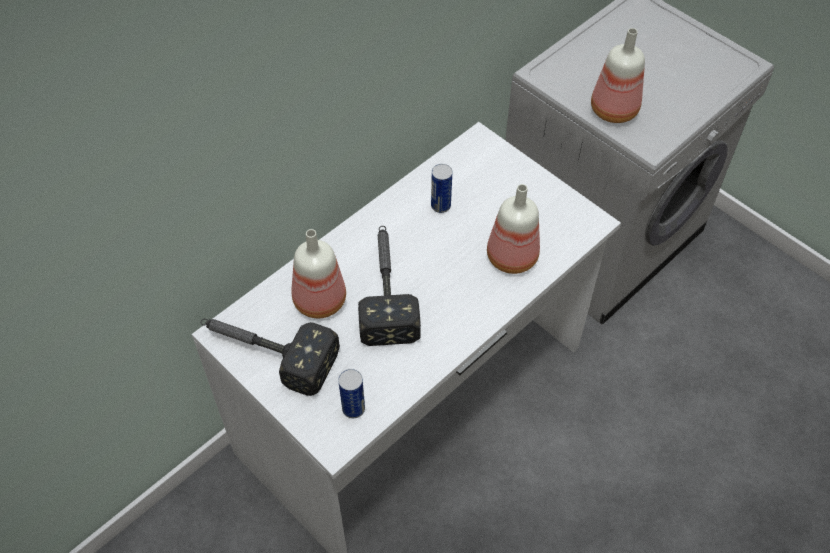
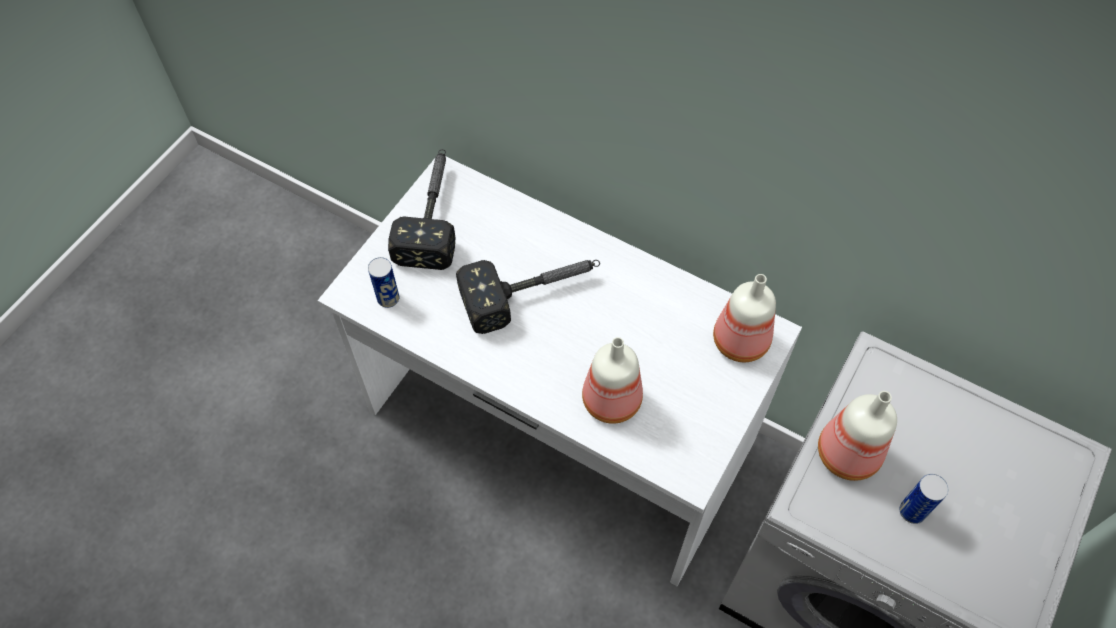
camera: 75 degrees right, 5 degrees up
(318, 301) = (501, 238): bottle -> bottle (739, 340)
(440, 206) = (659, 316): can -> can (912, 511)

